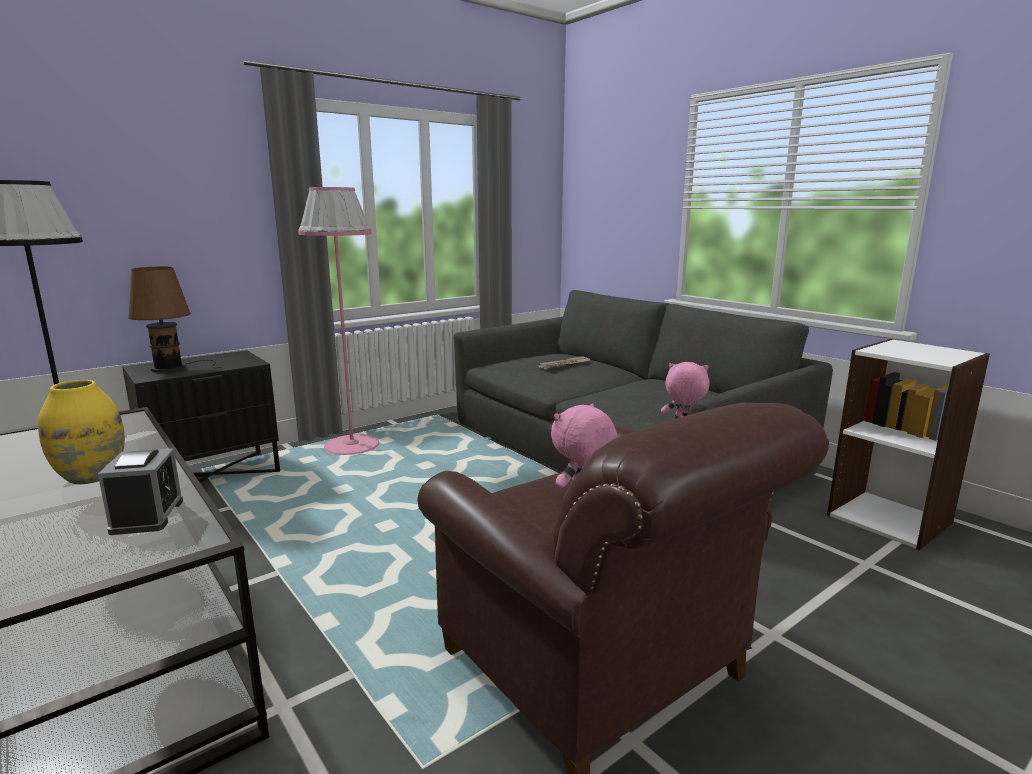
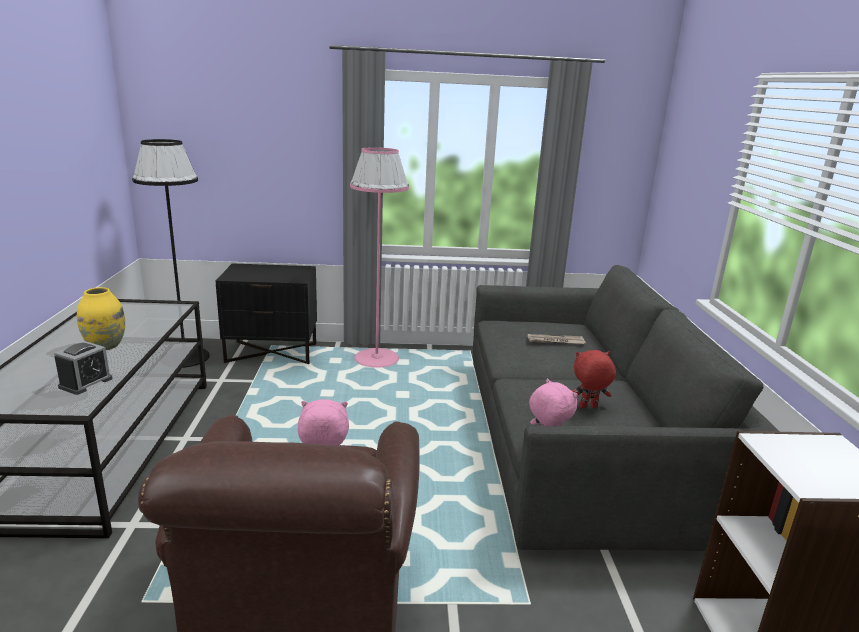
camera: 35 degrees right, 5 degrees up
(173, 368) = (252, 272): brown table lamp -> none
(668, 396) = (588, 407): none -> red plush toy

